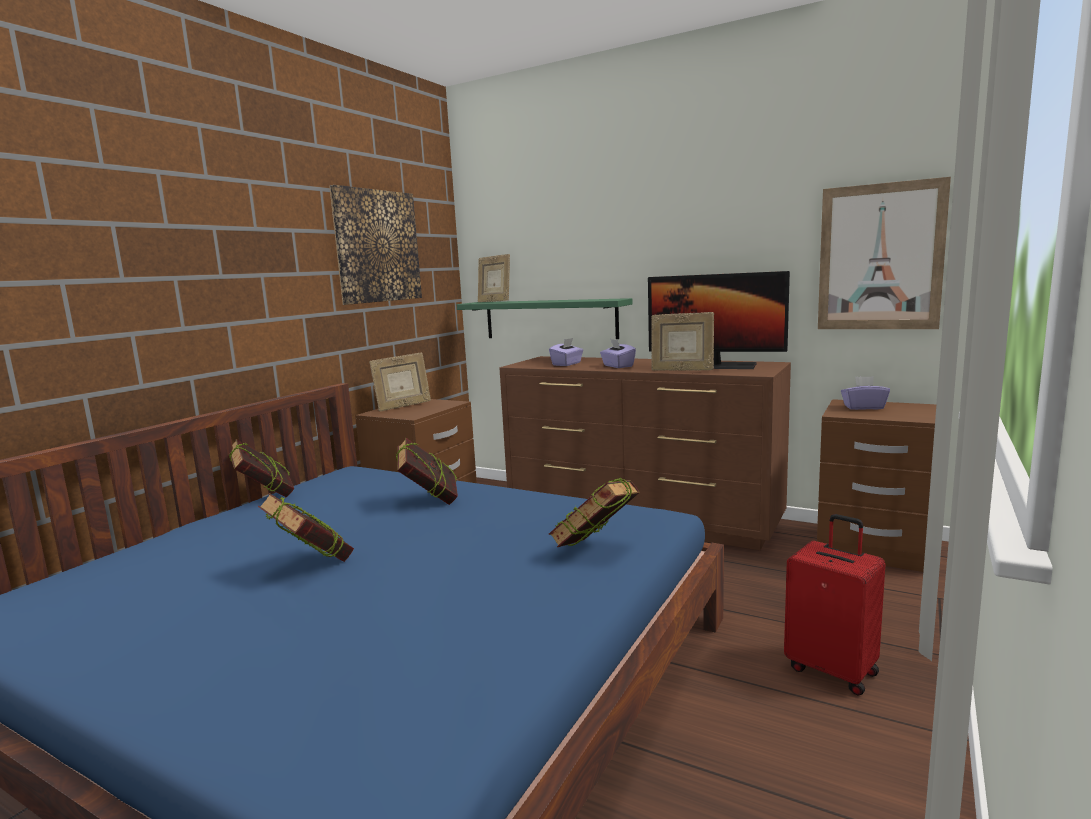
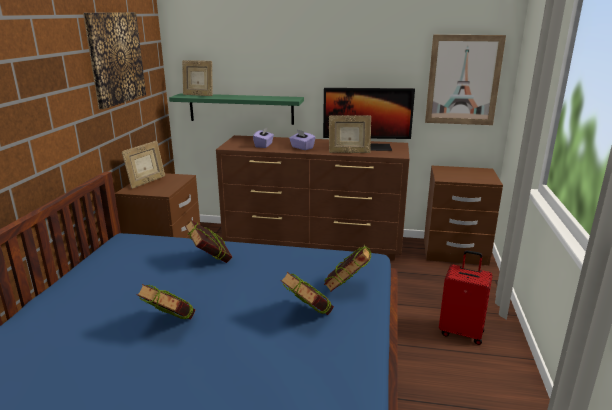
camera: 20 degrees left, 10 degrees up
(265, 497) = (76, 270): book -> book (307, 317)
(863, 407) = (452, 172): purple tissue box -> none

